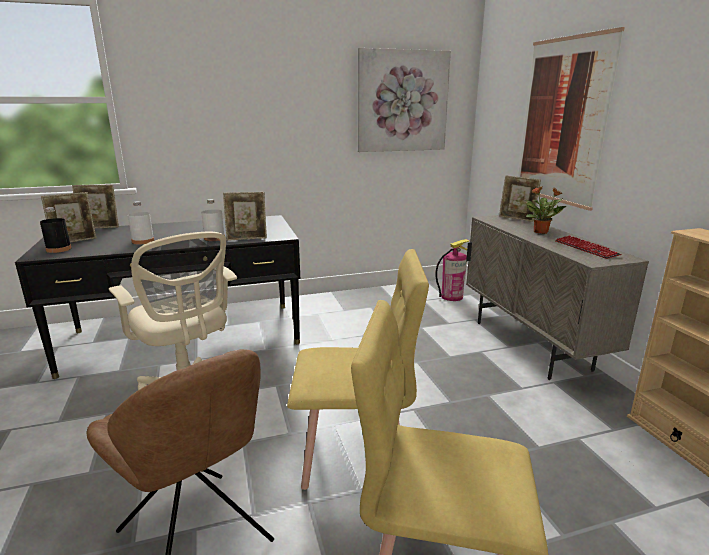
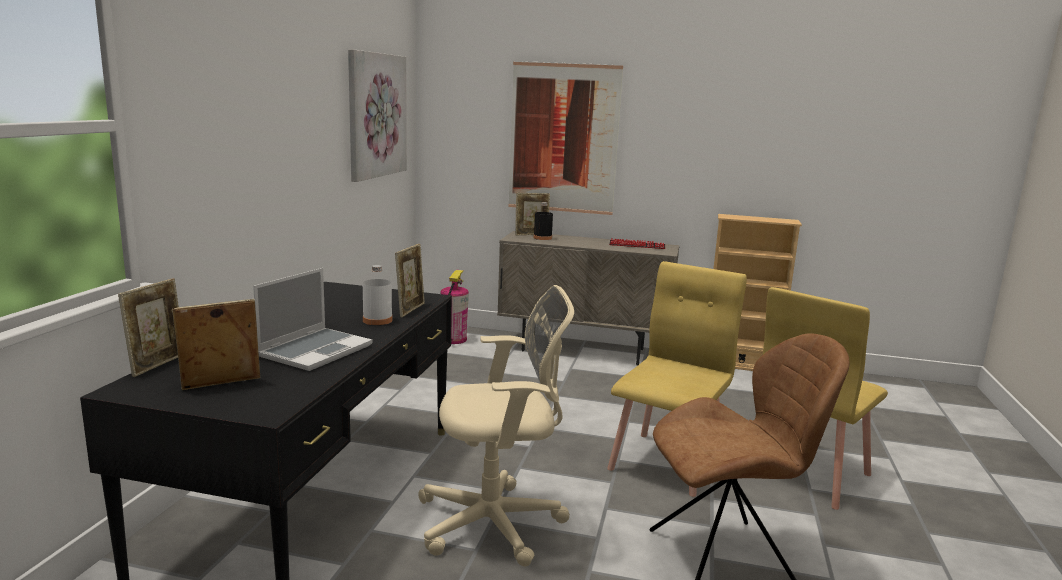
camera: 60 degrees left, 5 degrees down
(59, 249) = (254, 397): black bottle -> black bottle (542, 238)
(74, 241) = (221, 385): picture frame -> picture frame turned 105 degrees counterclockwise
(143, 241) = (316, 350): white bottle -> laptop
(541, 232) = (581, 241): potted plant -> none

